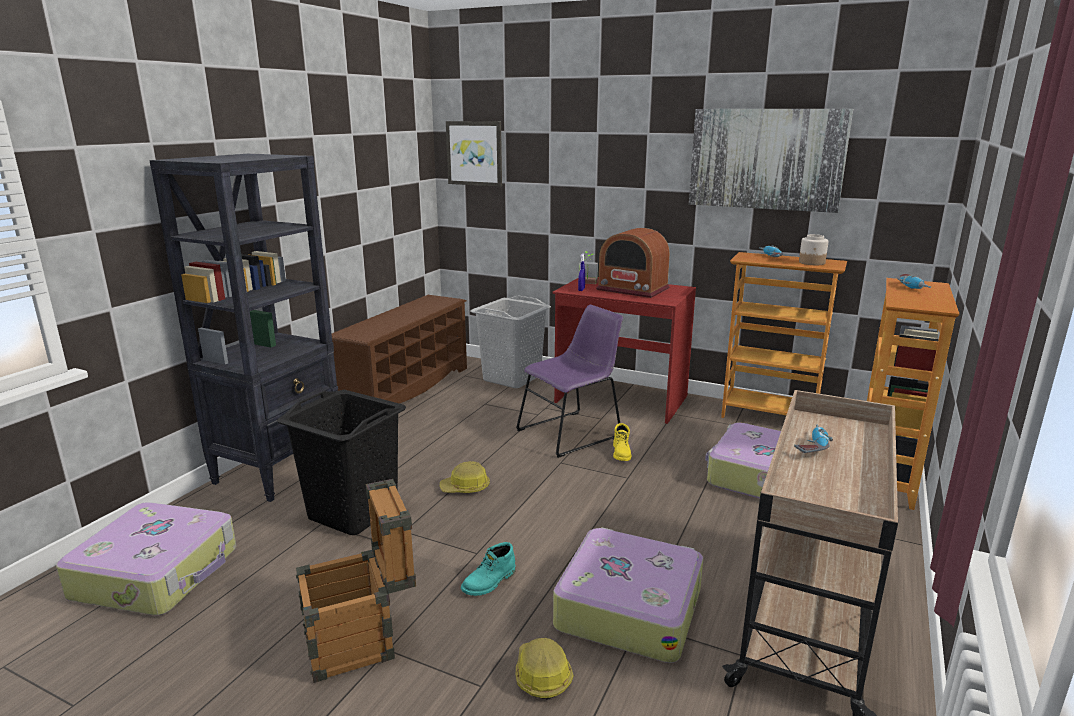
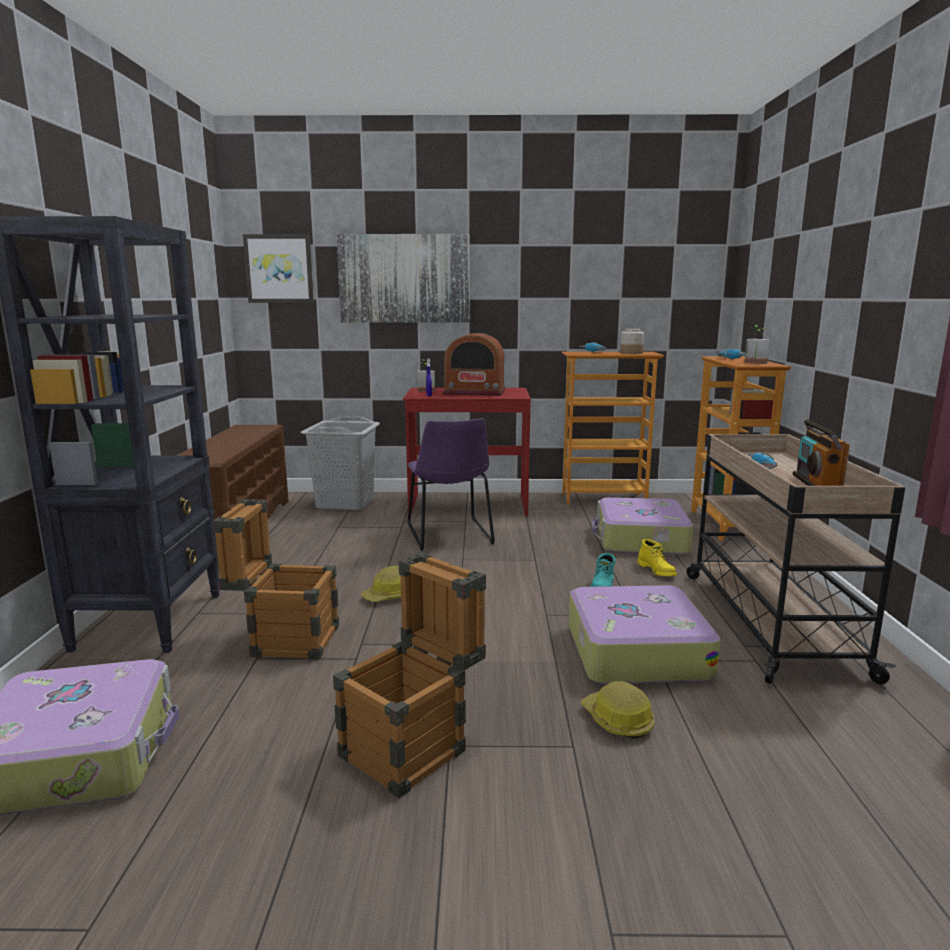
camera: 25 degrees left, 5 degrees down
(353, 512) = (284, 640): black laundry basket -> crate
(489, 582) = (494, 664): turquoise boot -> turquoise boot (603, 587)
(572, 432) = (450, 535): purple chair -> purple chair turned 135 degrees clockwise
(622, 453) = (511, 543): yellow boot -> yellow boot (657, 570)
(766, 159) = (579, 266): picture -> picture (404, 279)
(846, 484) = (816, 484): none -> radio
(922, 301) = (754, 363): none -> potted plant

